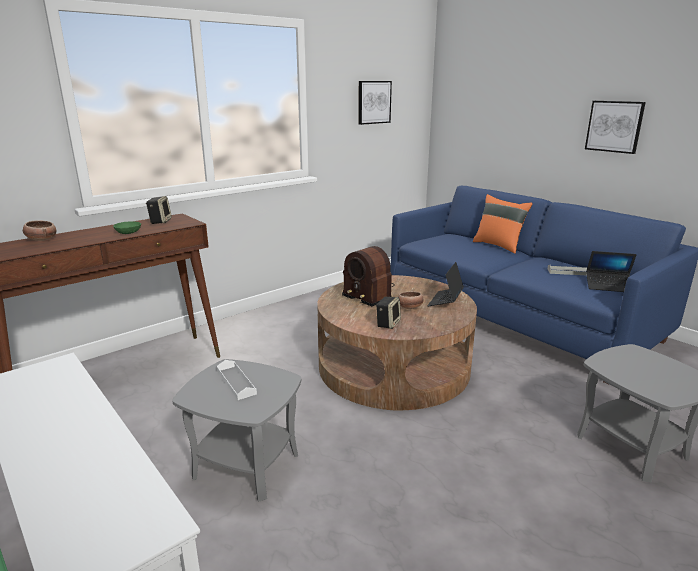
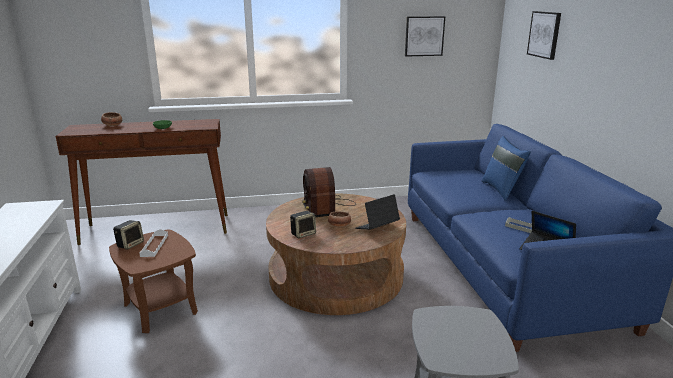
camera: 30 degrees right, 0 degrees up
(160, 221) = (194, 123): speaker -> speaker (130, 244)
(245, 465) = (160, 308): grey side table -> brown side table
(498, 246) = (502, 190): orange pillow -> blue pillow
(614, 126) = (629, 79): picture -> picture (544, 34)

